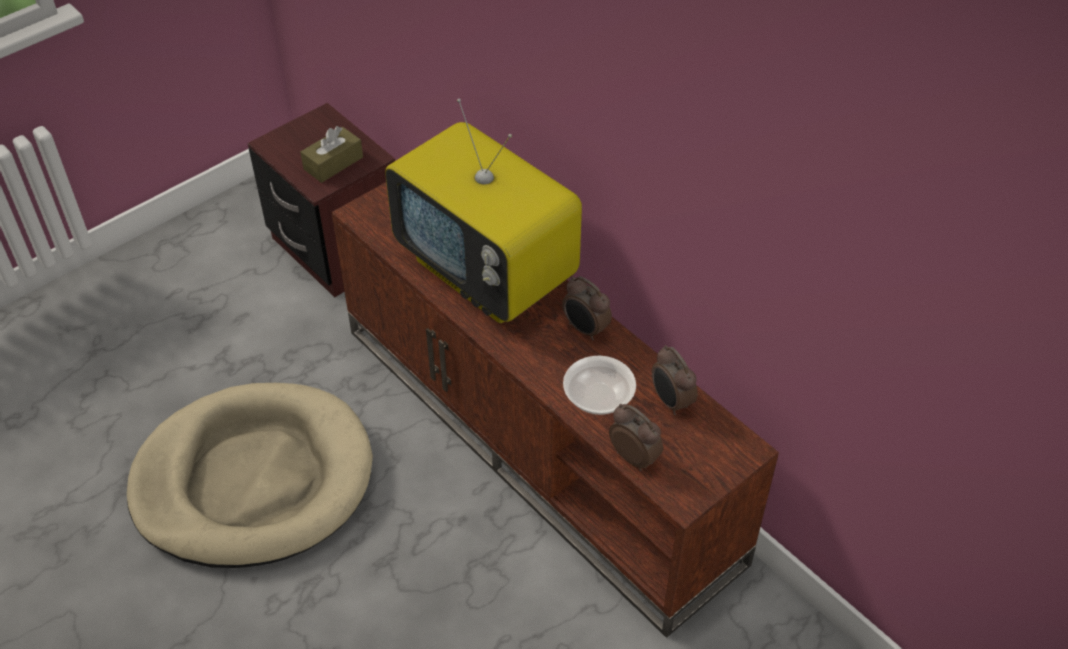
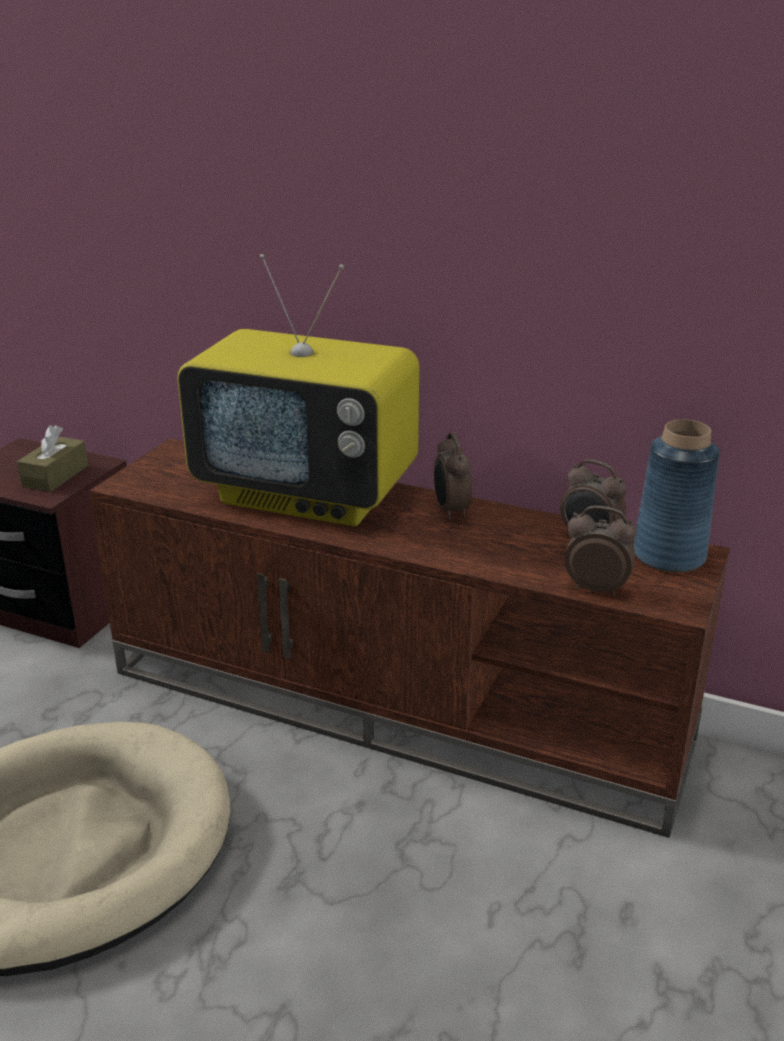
camera: 25 degrees left, 20 degrees down
(585, 330) = (450, 511): alarm clock -> alarm clock turned 60 degrees clockwise
(598, 398) = (513, 555): bowl -> none
(719, 443) = (668, 556): none -> blue vase

